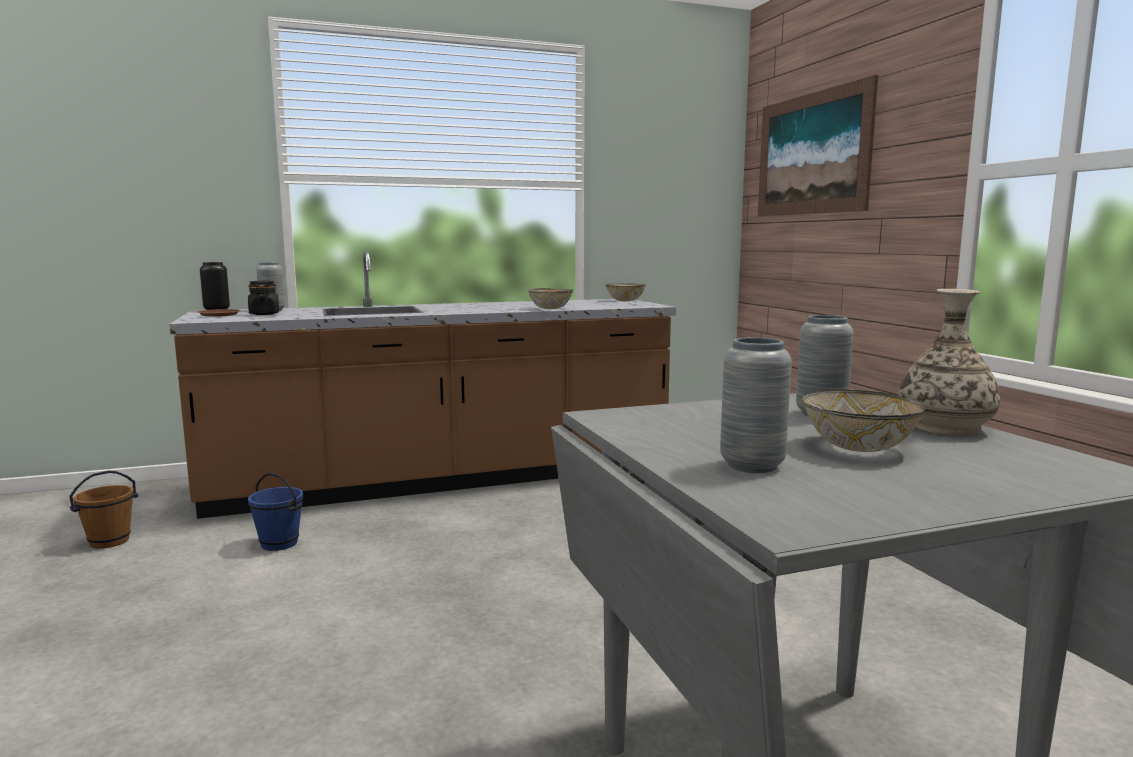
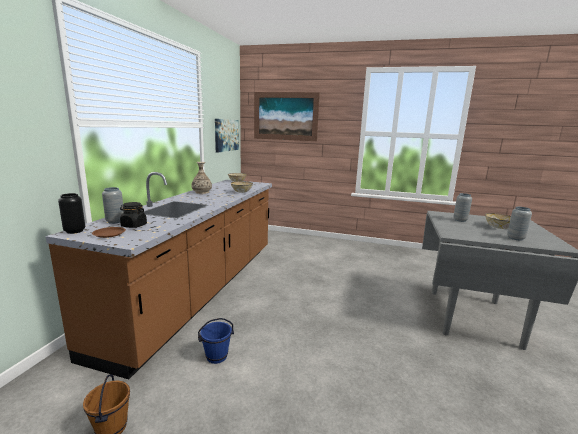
camera: 55 degrees left, 5 degrees up
(675, 209) = (226, 135): none -> picture
(945, 427) = (480, 217): vase -> vase (202, 192)

